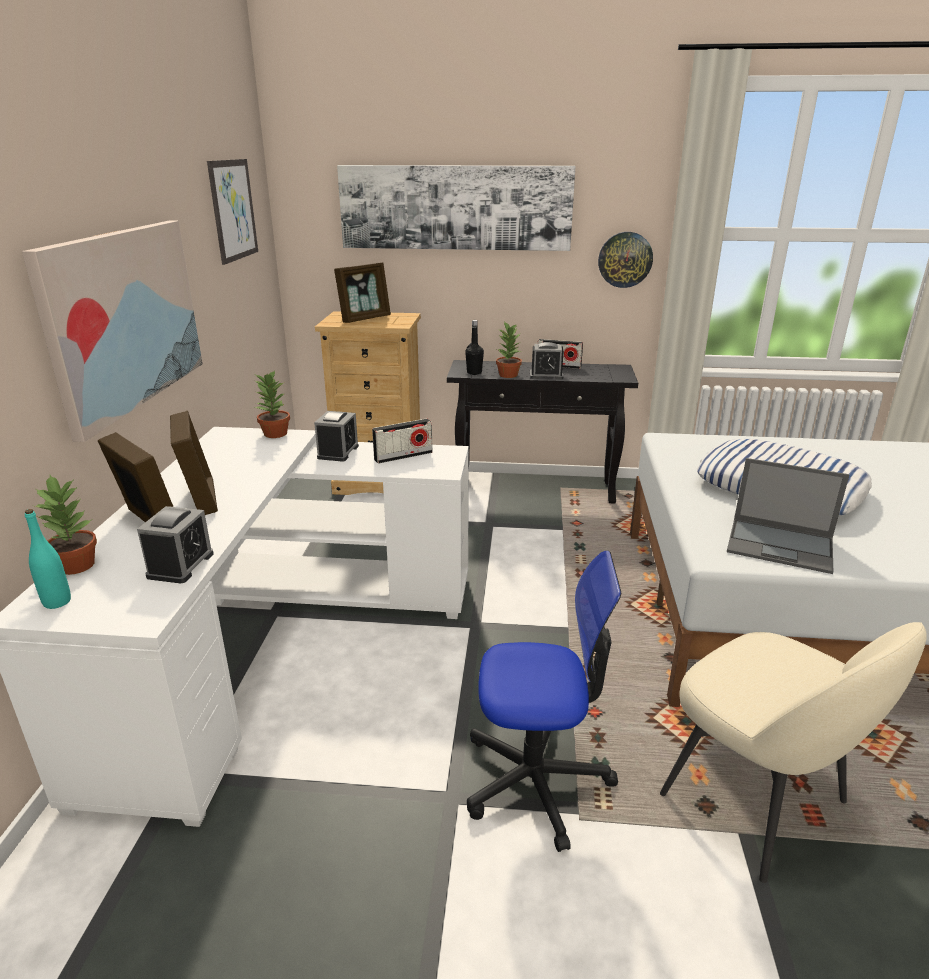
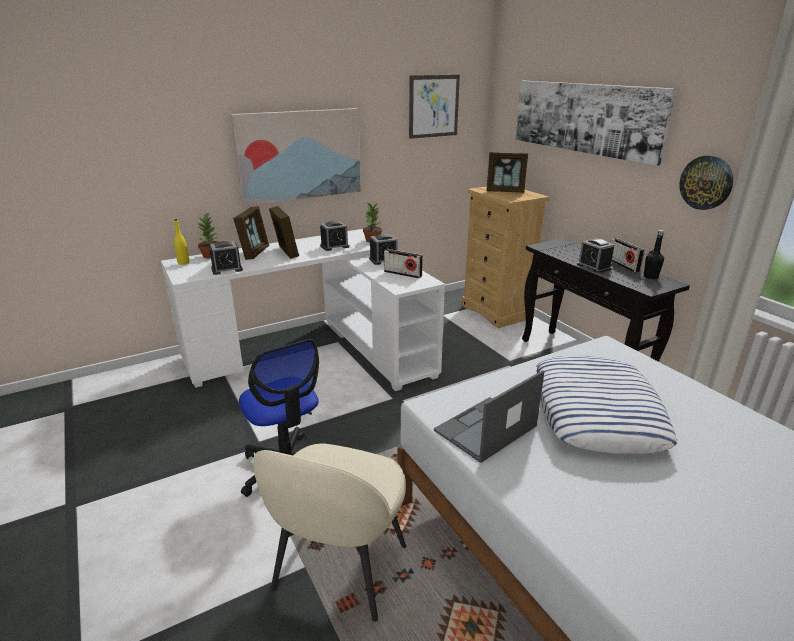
camera: 55 degrees right, 0 degrees up
(57, 602) = (183, 263): turquoise bottle -> yellow bottle
(200, 499) = (285, 252): picture frame -> picture frame turned 60 degrees counterclockwise
(248, 461) = (334, 246): none -> alarm clock
(474, 373) = (549, 249): black bottle -> black bottle (650, 277)
(508, 375) = (568, 257): potted plant -> none
(781, 545) = (485, 429): laptop -> laptop turned 60 degrees clockwise

